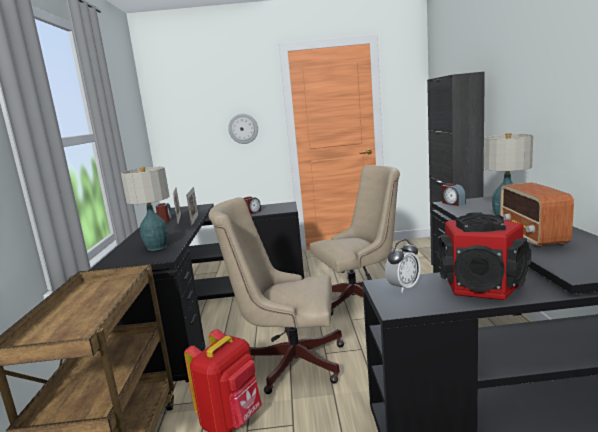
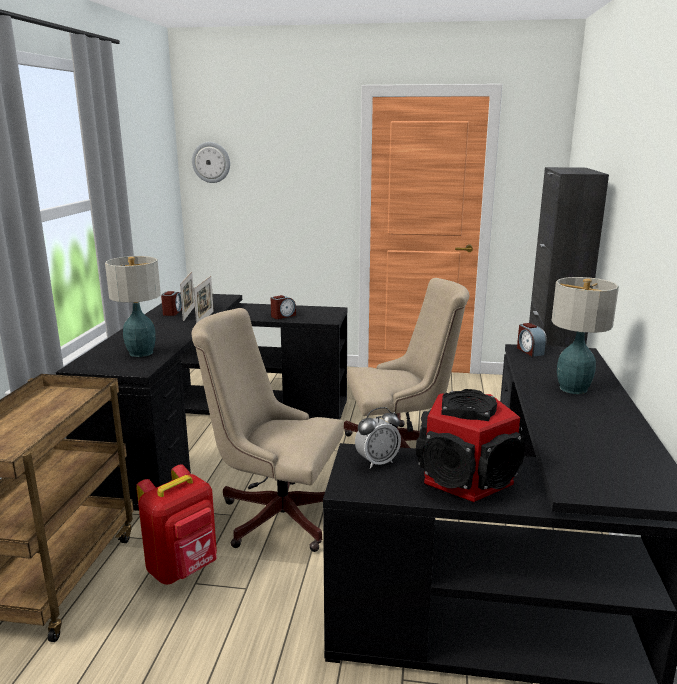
camera: 10 degrees right, 5 degrees up
(243, 128) = (301, 196): wall clock -> wall clock (211, 162)
(532, 237) = (577, 424): radio -> none

